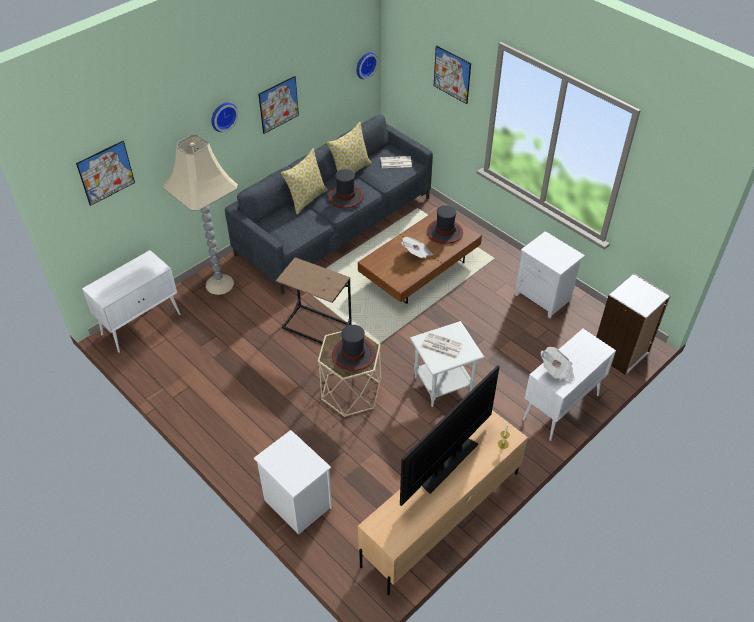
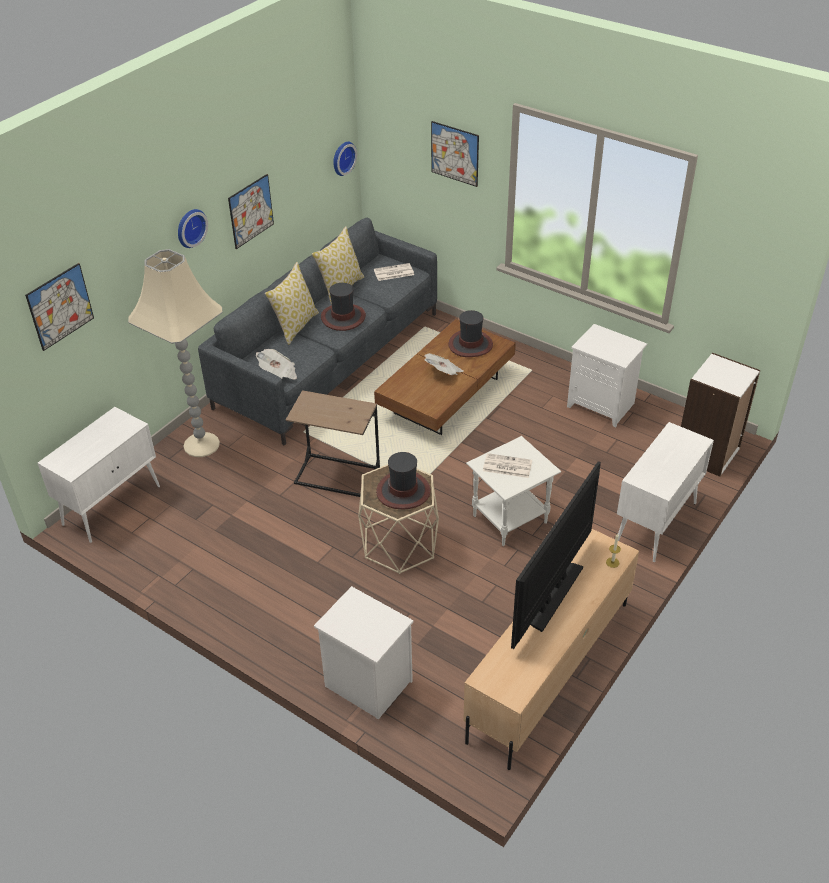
camera: 10 degrees left, 5 degrees down
(557, 371) = (653, 472): newspaper -> newspaper (278, 373)

